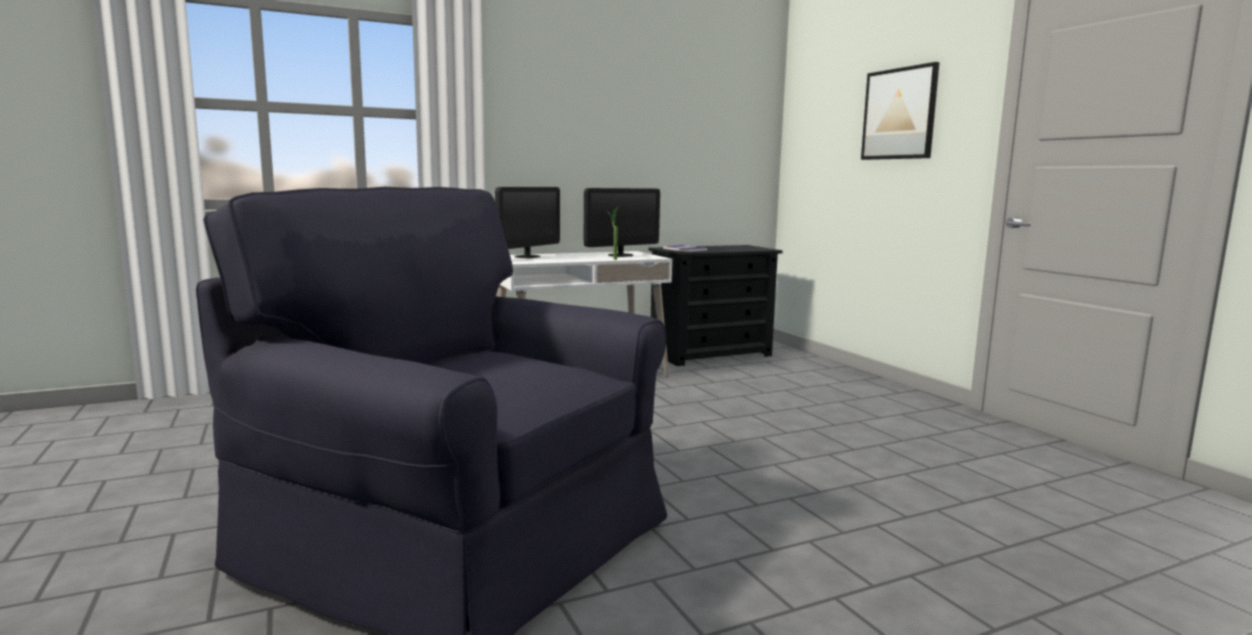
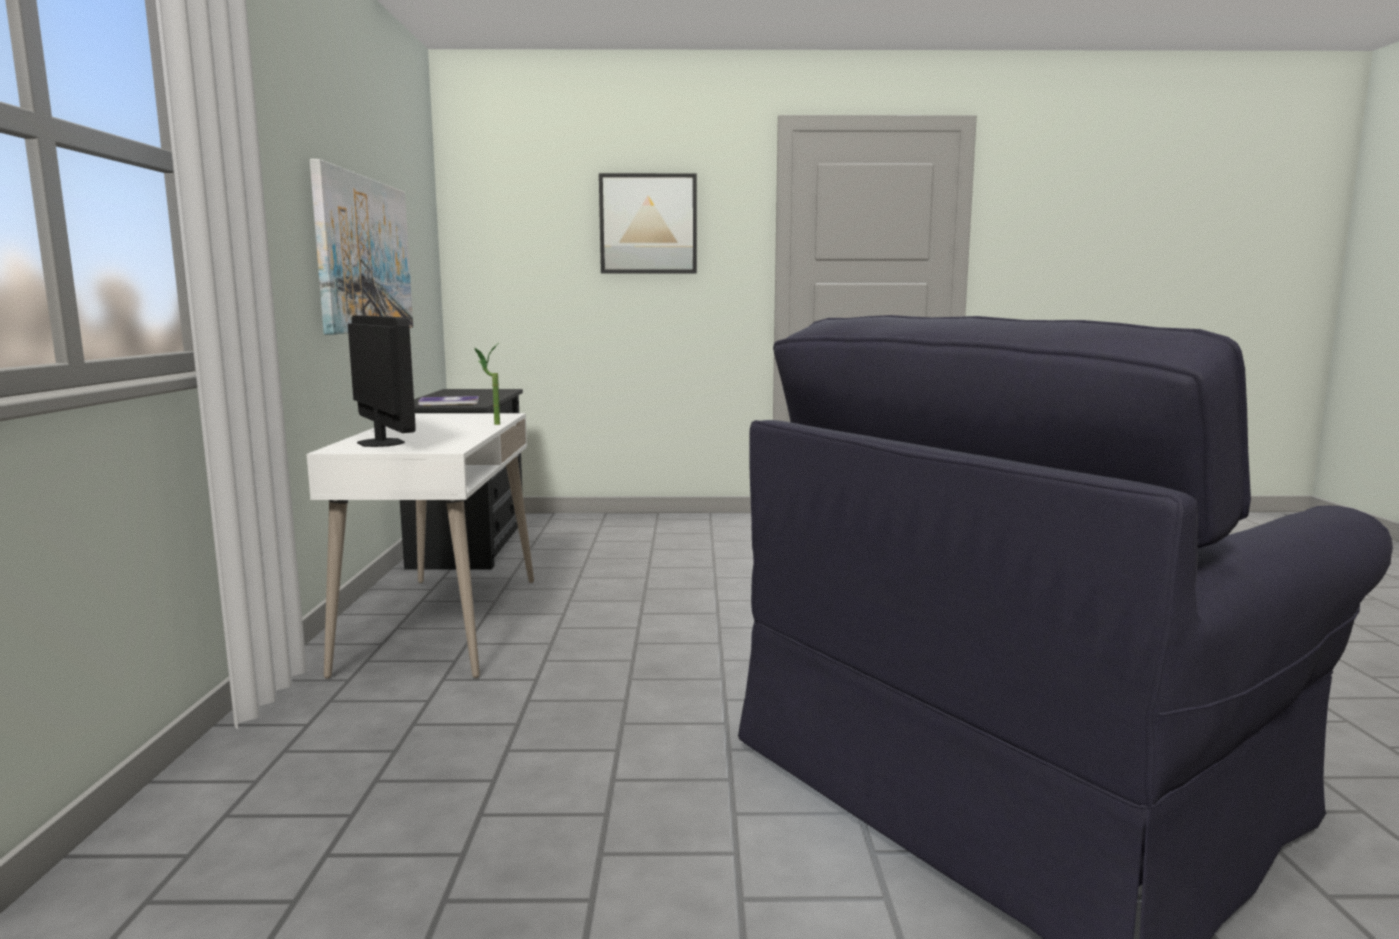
camera: 65 degrees left, 0 degrees up
(620, 255) = (452, 419): monitor -> none
(641, 151) = (364, 255): none -> picture

